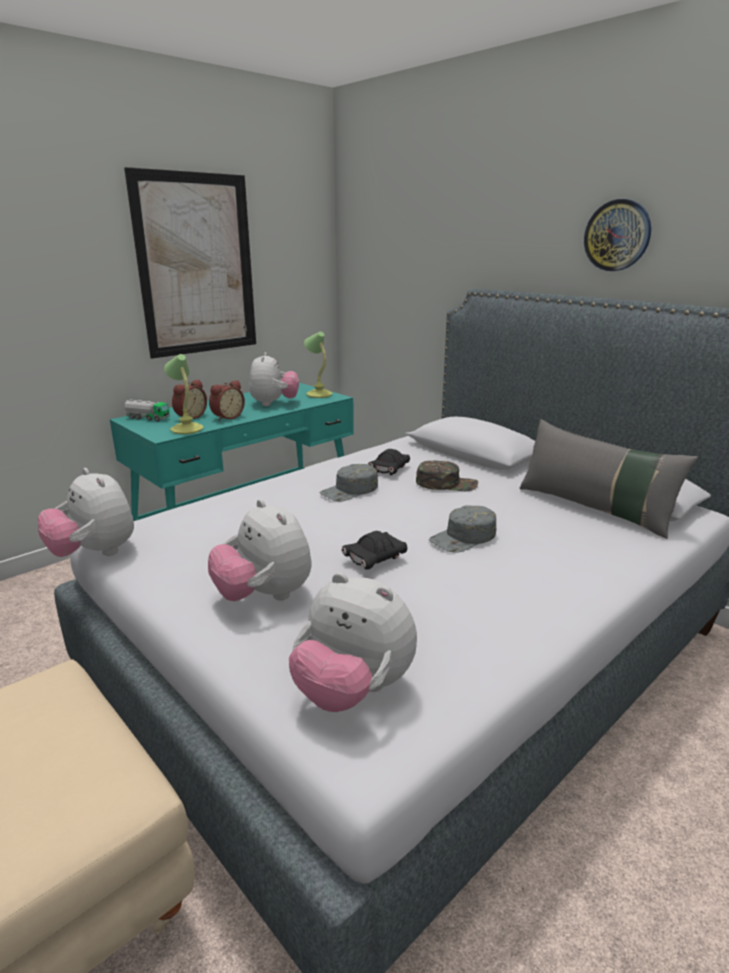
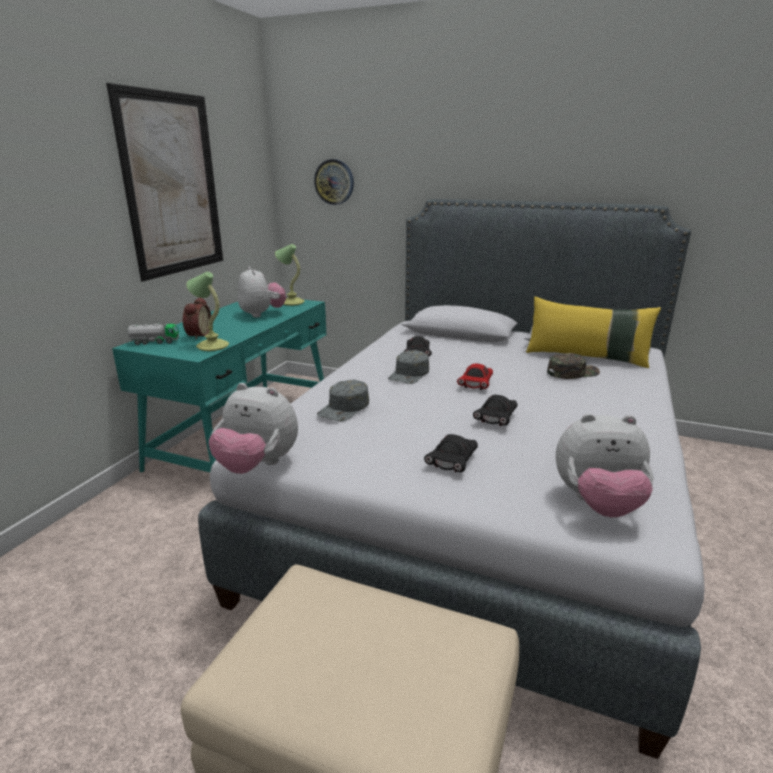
camera: 25 degrees left, 0 degrees up
(227, 417) = (235, 331): alarm clock -> none
(264, 596) = (452, 462): plush toy -> black toy car
(406, 515) = (475, 384): none -> red toy car
(446, 483) = (472, 357): green cap -> green cap (572, 372)
(463, 537) = (533, 391): grey cap -> grey cap (344, 408)
(594, 509) = (586, 357): grey pillow -> yellow pillow
(617, 235) = (551, 154): wall clock -> wall clock (334, 182)

